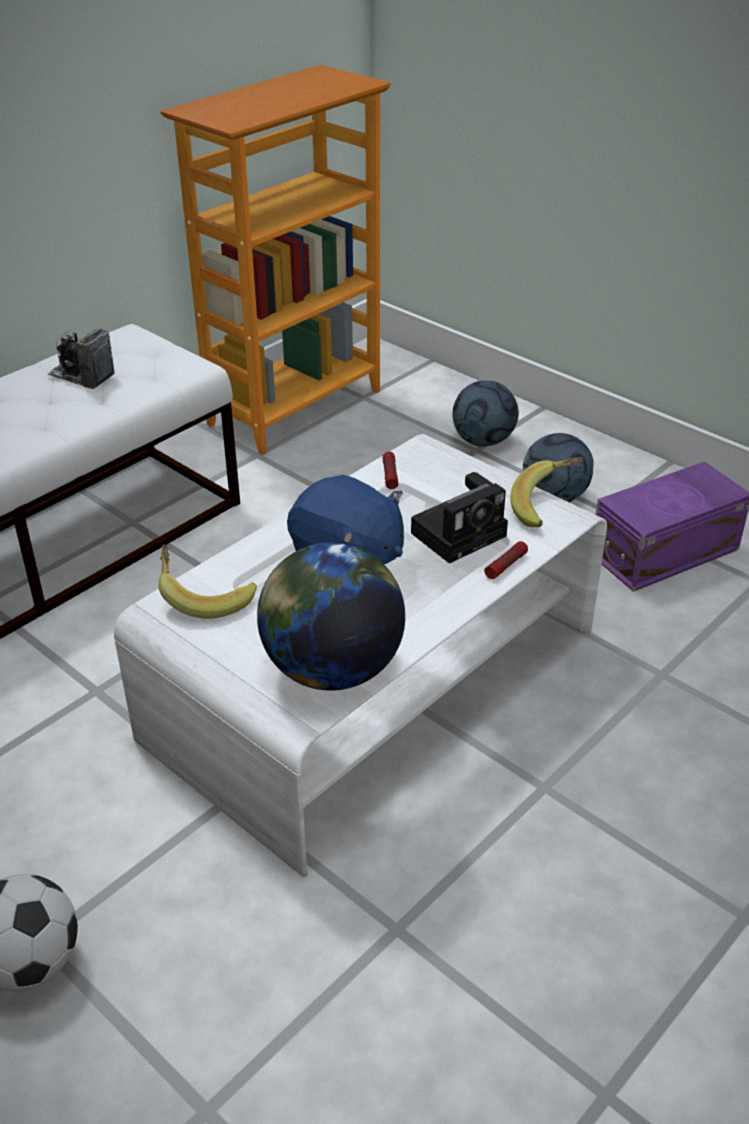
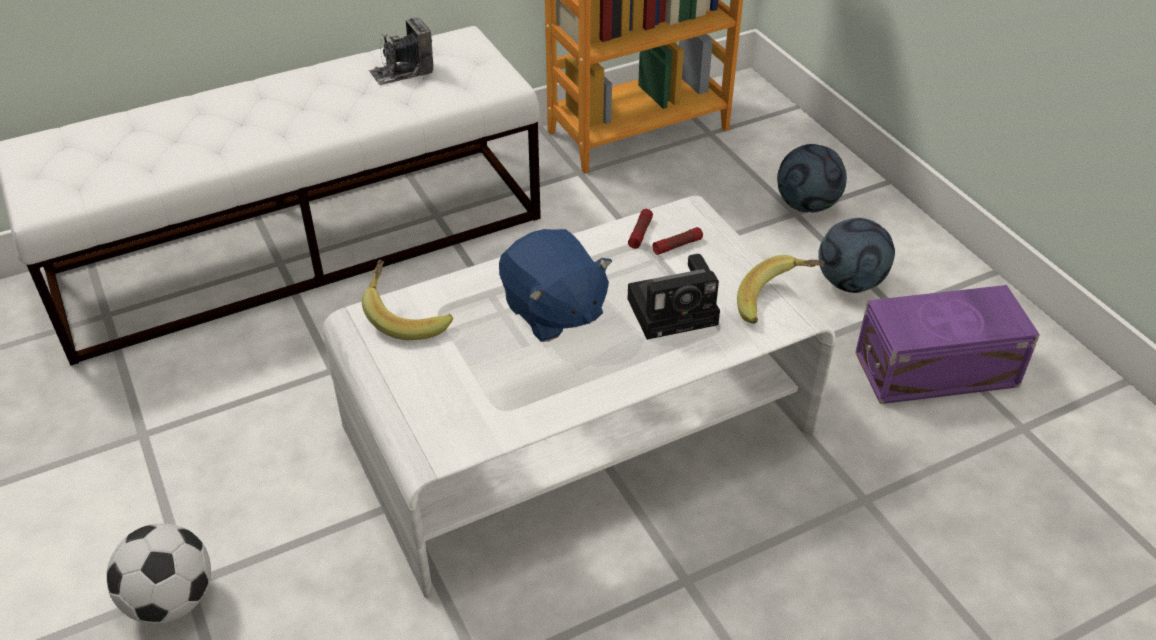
camera: 20 degrees right, 5 degrees up
(81, 375) = (402, 72): camera -> camera turned 75 degrees counterclockwise
(332, 669) = (481, 418): globe -> none
(506, 565) = (701, 355): flashlight -> flashlight (677, 246)

